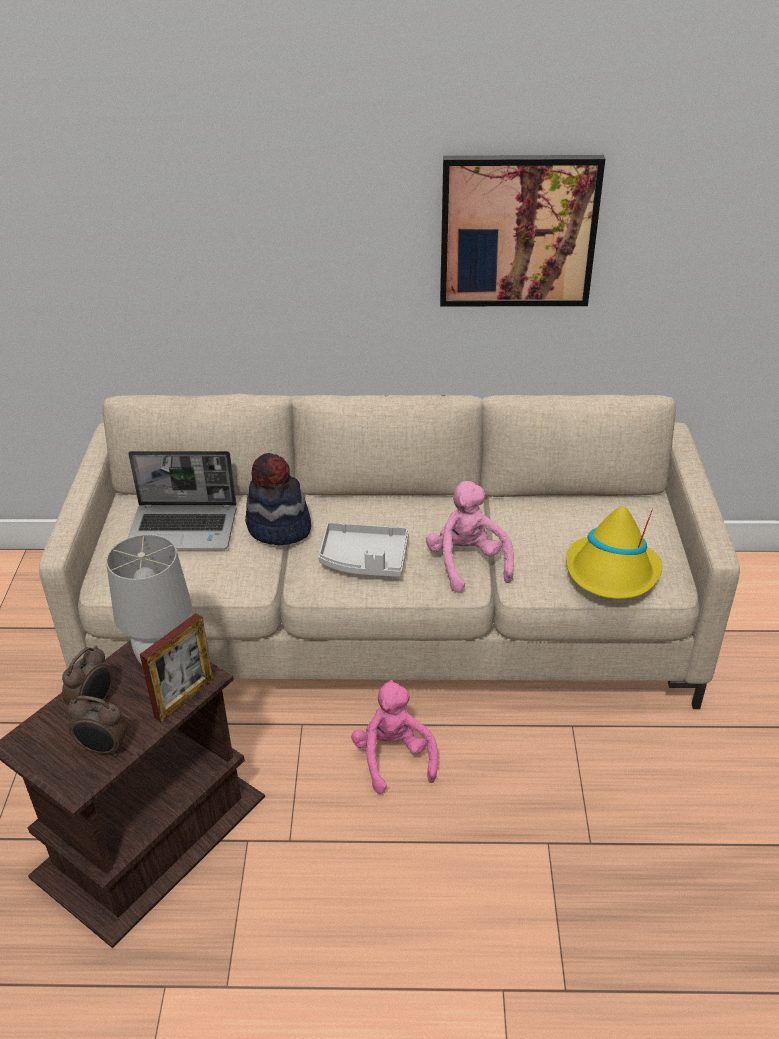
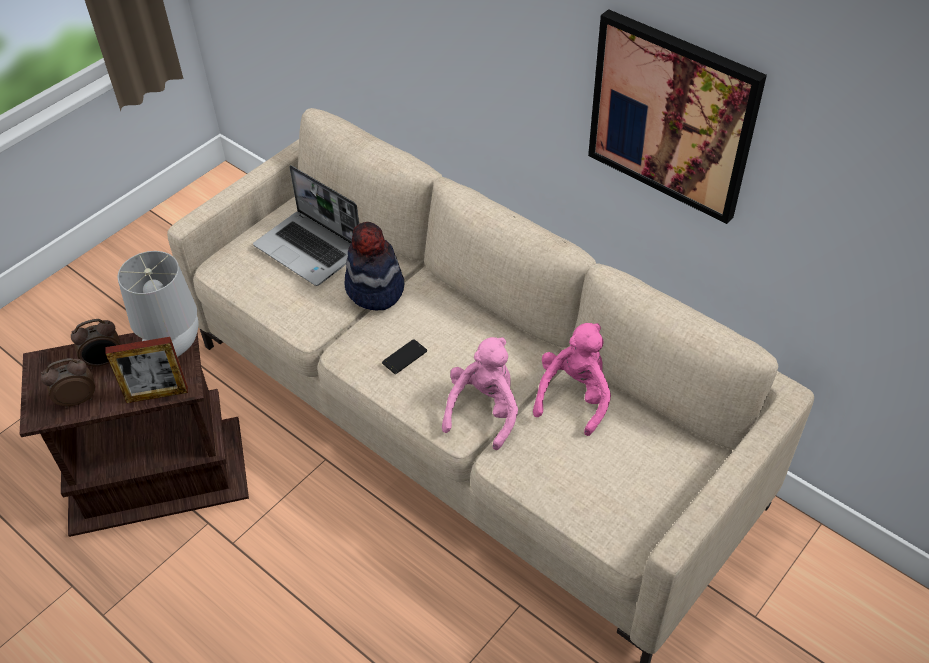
camera: 40 degrees right, 10 degrees up
(103, 749) = (77, 399): alarm clock -> alarm clock turned 105 degrees clockwise
(364, 560) = (404, 357): grey tray -> phone
(394, 757) = (360, 532): pink plush toy -> pink plush toy (574, 396)
(612, 573) = (586, 499): yellow hat -> none

